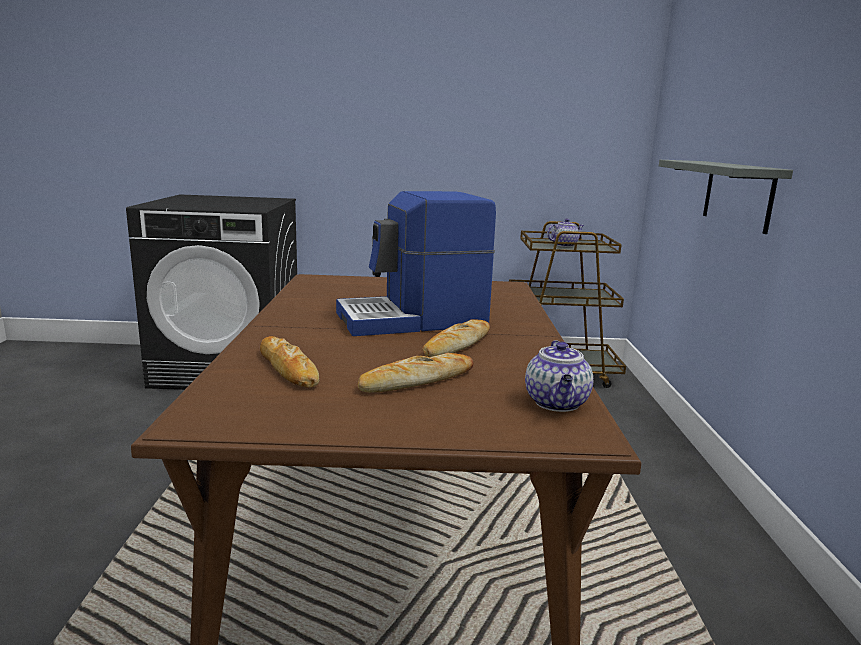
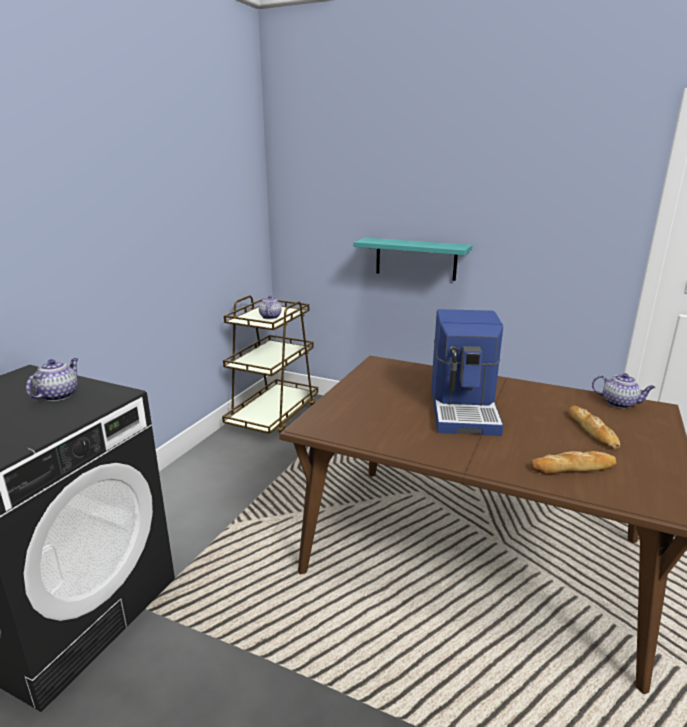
camera: 65 degrees left, 5 degrees up
(247, 204) = (58, 395): none -> teapot
(457, 345) = (523, 407): bread -> none
(737, 194) = (415, 259): grey shelf -> turquoise shelf

